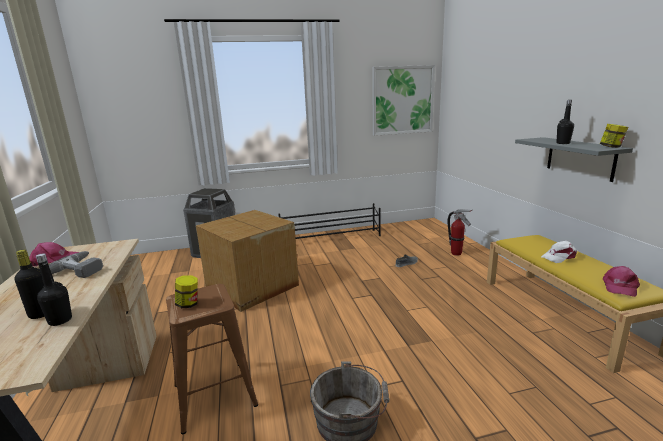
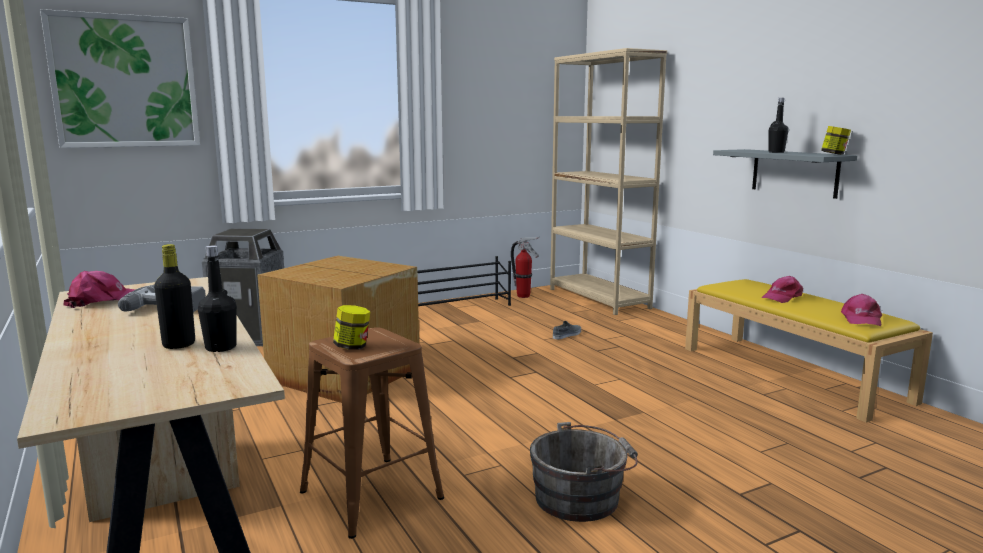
camera: 15 degrees left, 5 degrees down
(402, 100) = (534, 102): picture -> picture (125, 81)
(441, 233) = (598, 298): none -> beige bookcase
(456, 253) = (631, 320): fire extinguisher -> fire extinguisher (524, 296)
(559, 257) = (782, 297): white cap -> pink cap

